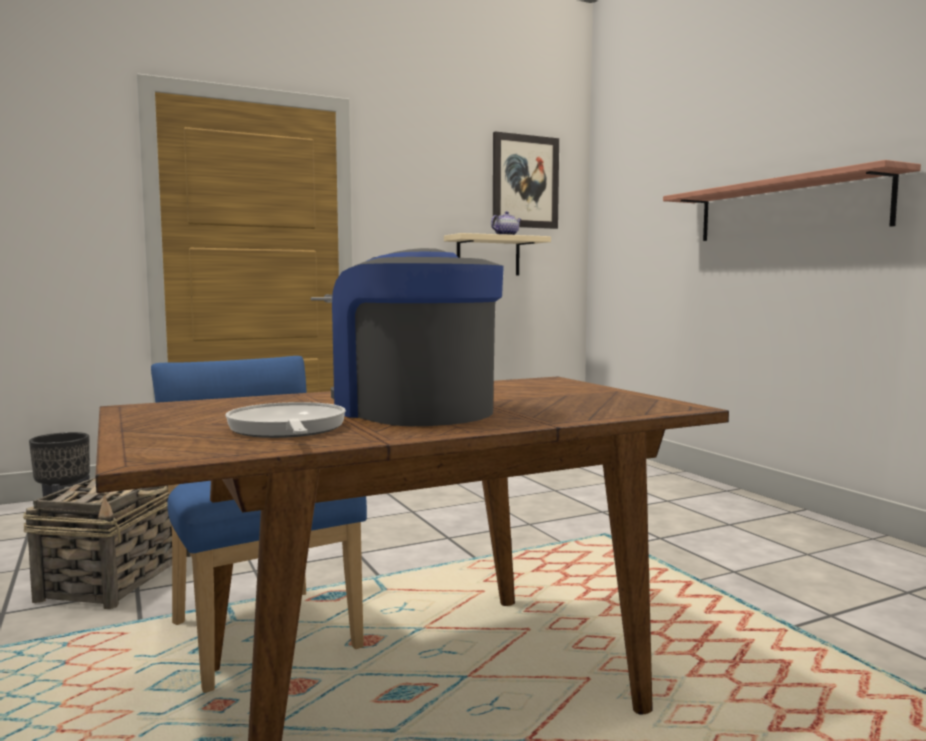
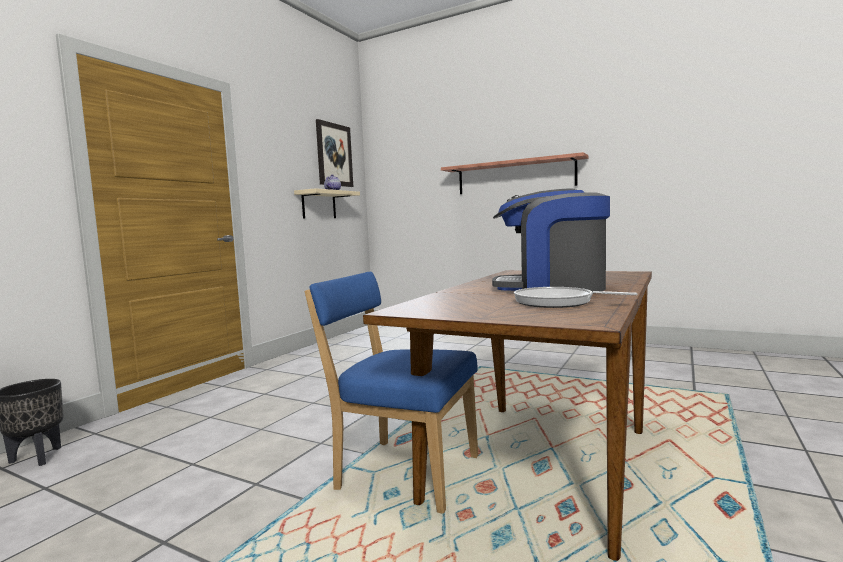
camera: 35 degrees left, 0 degrees up
(121, 575) = (218, 480): basket -> none

